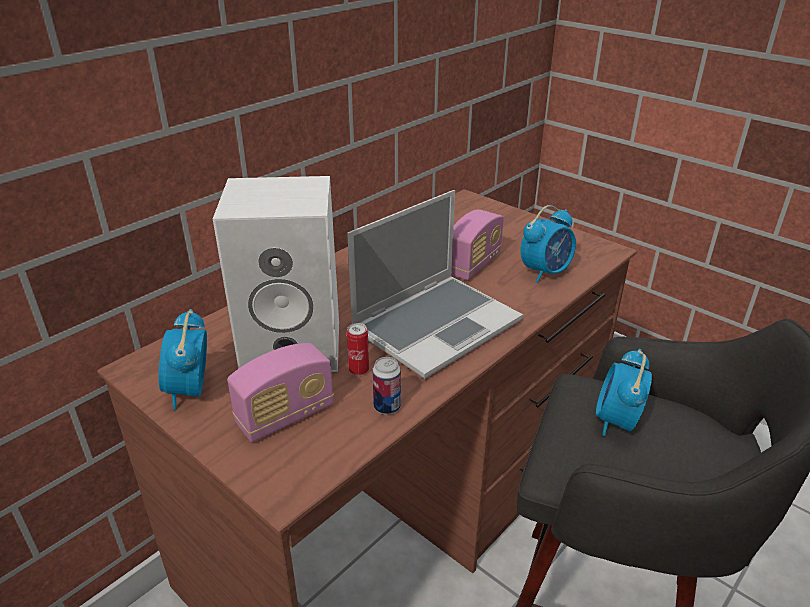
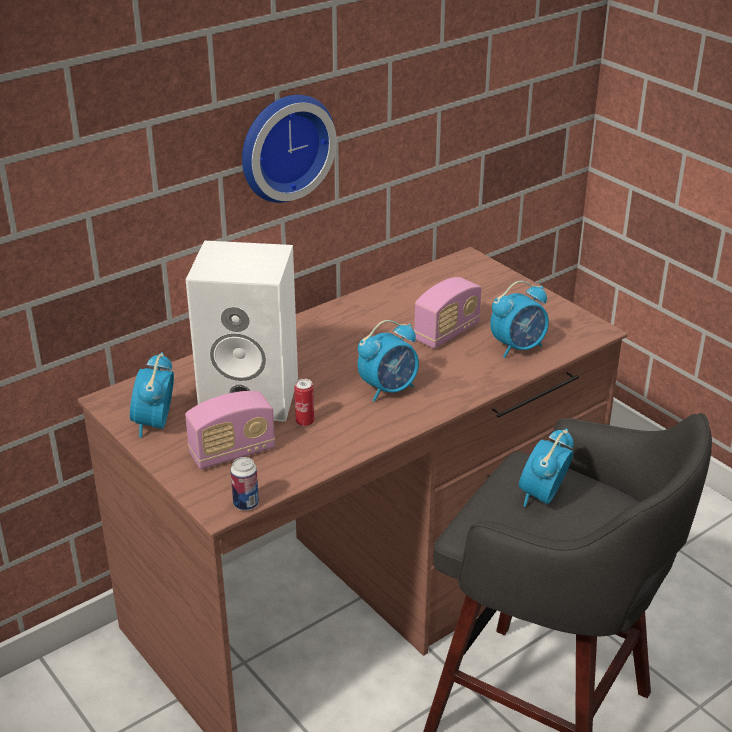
camera: 10 degrees right, 0 degrees up
(300, 82) = (283, 146): none -> wall clock
(387, 407) = (321, 455): can -> can (246, 504)
(436, 325) = (389, 389): laptop -> alarm clock

